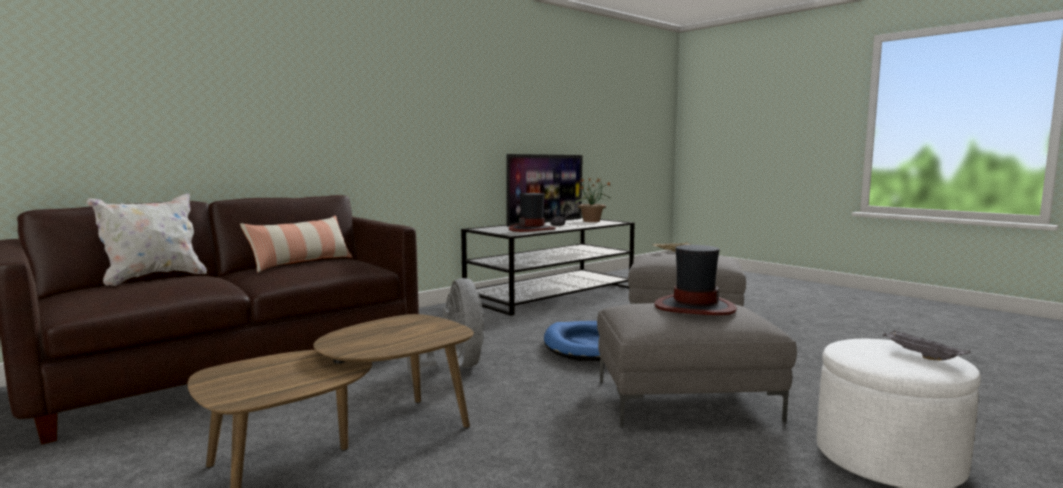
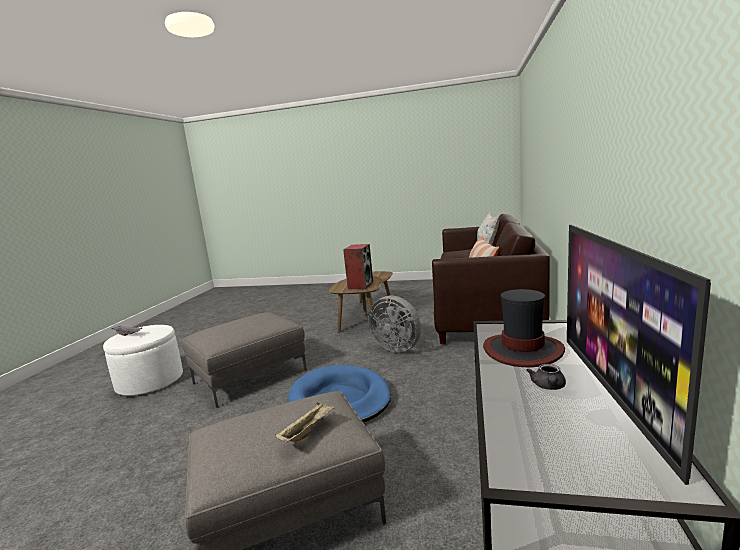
camera: 145 degrees right, 5 degrees up
(404, 328) = (360, 285): none -> speaker
(592, 221) = (588, 458): potted plant -> none
(694, 307) = (237, 324): hat -> none

